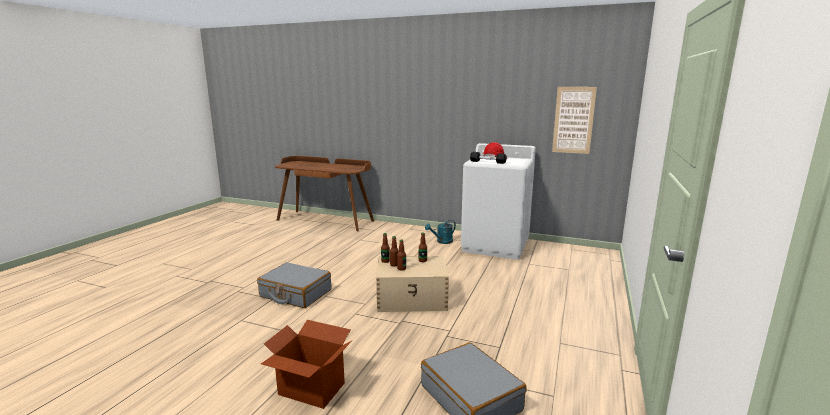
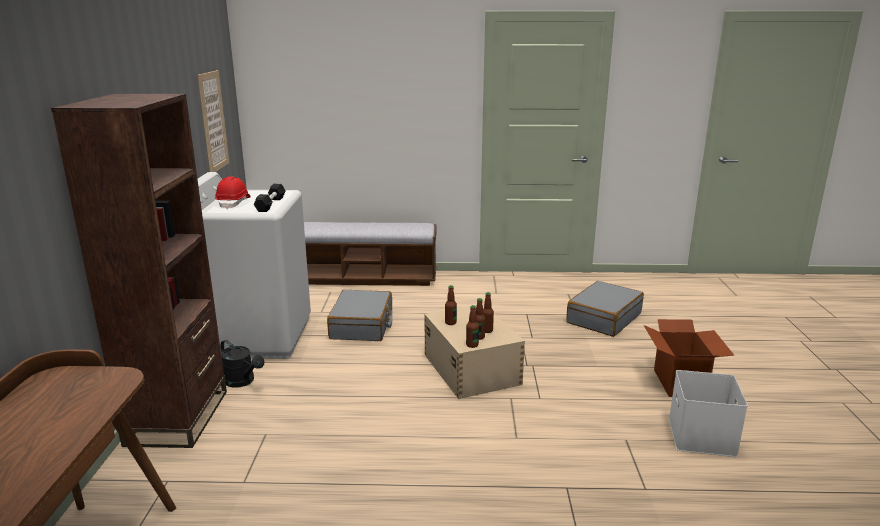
camera: 110 degrees left, 5 degrees up
(245, 364) = (703, 437): none -> white storage box
(295, 293) = (533, 470): grey suitcase -> grey suitcase (362, 325)
(418, 231) = (178, 417): none -> brown bookcase
(442, 241) = (243, 382): turquoise watering can -> black watering can
(601, 285) = (365, 278): none -> bench

